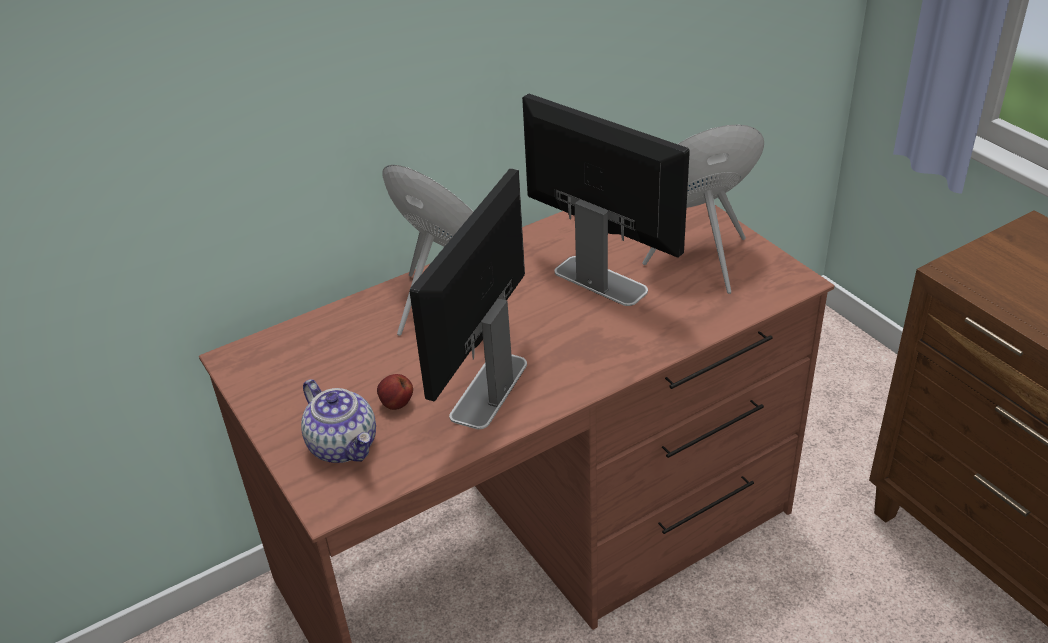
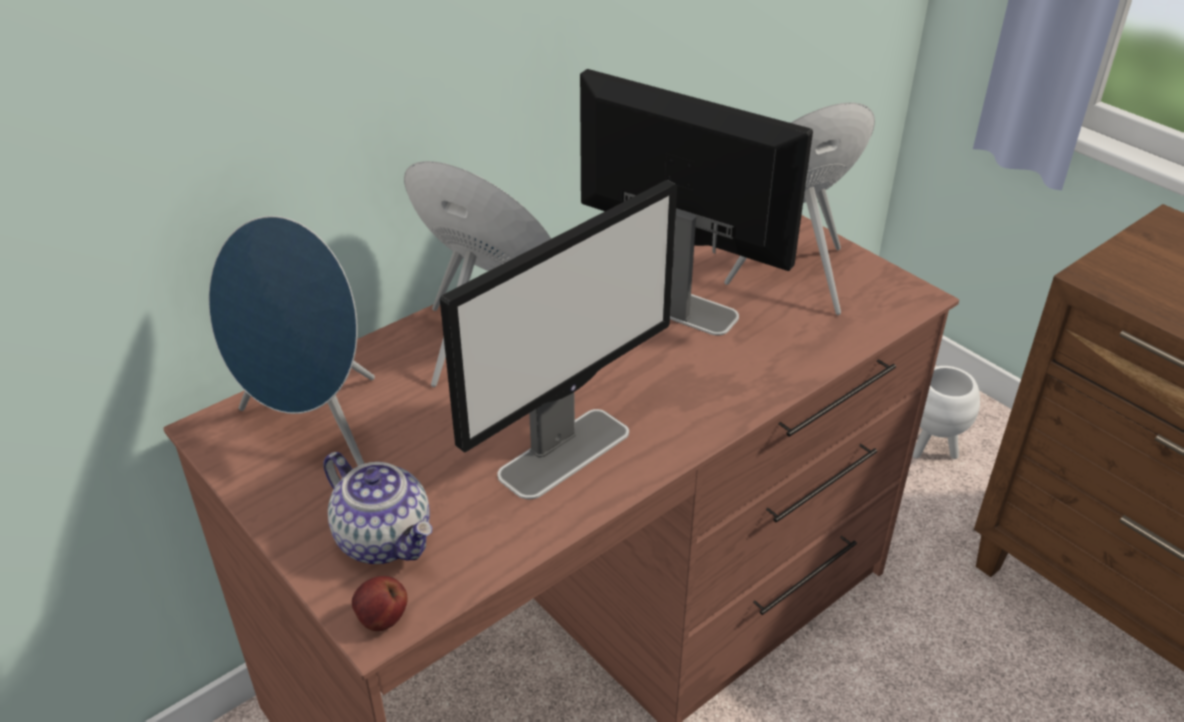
camera: 10 degrees left, 0 degrees up
(306, 362) = (313, 428): none -> blue speaker
(396, 404) = (446, 478): apple -> apple (382, 620)
(488, 390) = (565, 452): monitor -> monitor turned 150 degrees counterclockwise
(857, 412) = (932, 449): none -> white planter

